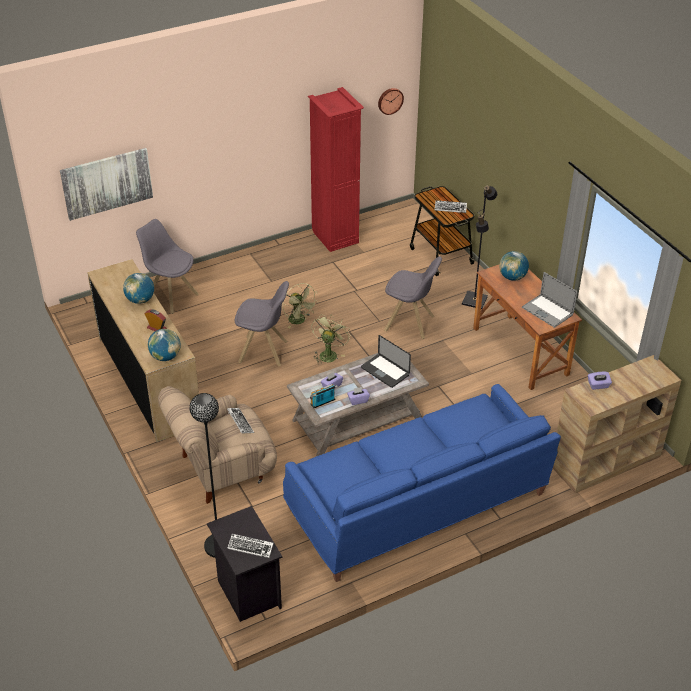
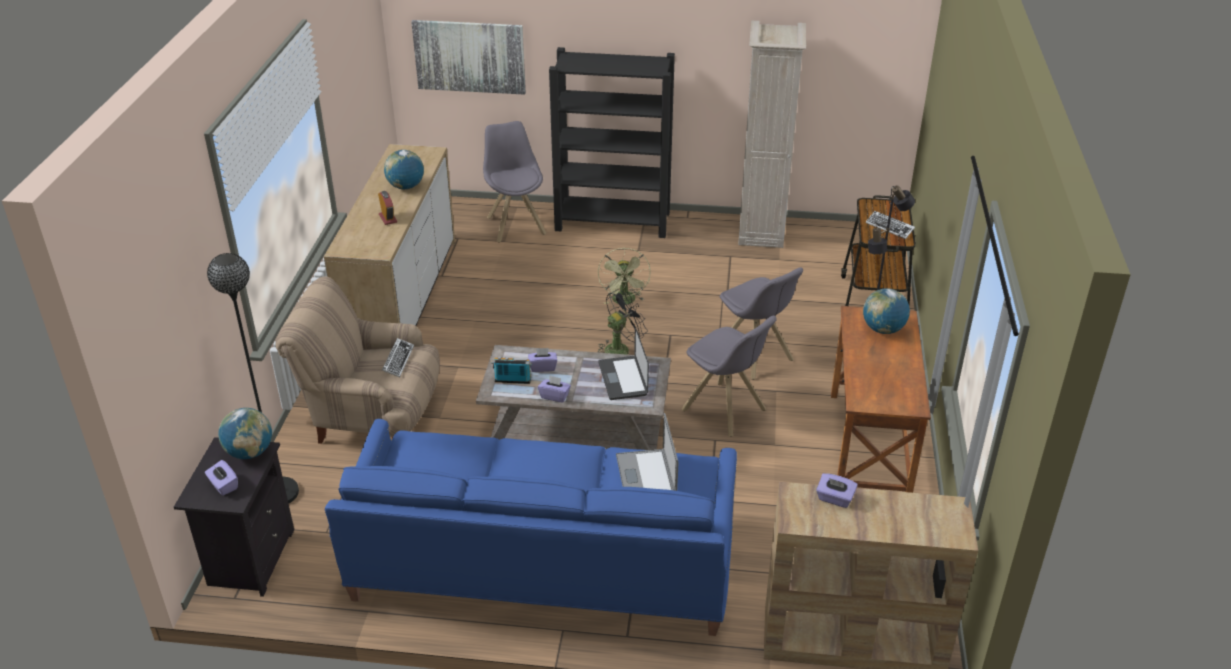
camera: 35 degrees right, 5 degrees down
(165, 357) = (361, 248): globe -> globe (250, 452)
(234, 267) = (613, 221): none -> black bookcase
(250, 547) = (223, 485): keyboard -> purple tissue box
(263, 351) = (550, 316): grey chair -> grey chair (725, 410)
(329, 353) = (620, 348): green fan -> black fan
(336, 237) = (762, 232): red cabinet -> beige cabinet
(390, 100) = (881, 67): wall clock -> none
(547, 311) = (889, 387): laptop -> laptop (646, 476)

